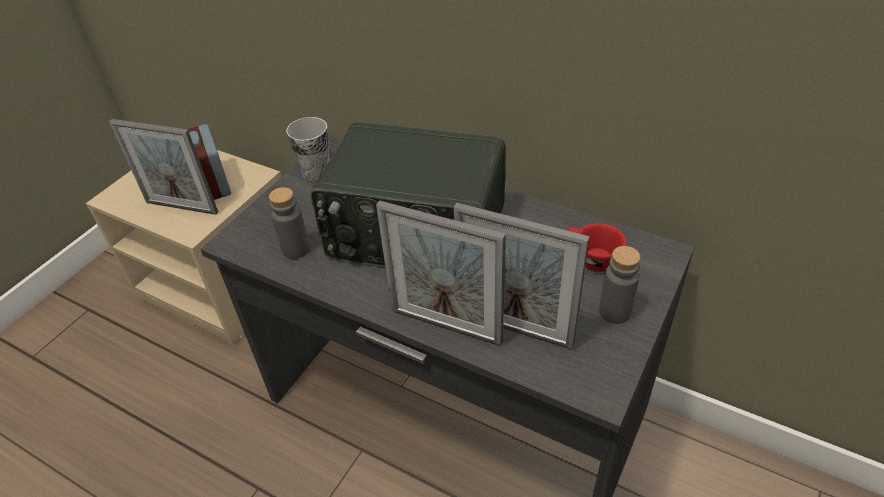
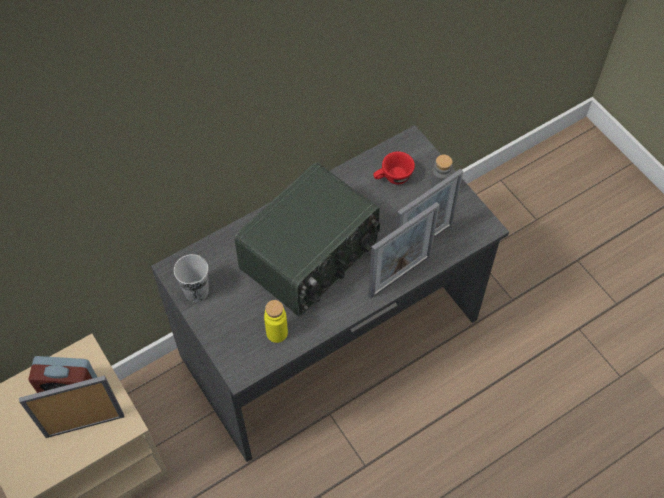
camera: 65 degrees left, 15 degrees up
(182, 207) = (85, 425): picture frame -> picture frame turned 150 degrees counterclockwise
(296, 249) = (277, 333): grey bottle -> yellow bottle

